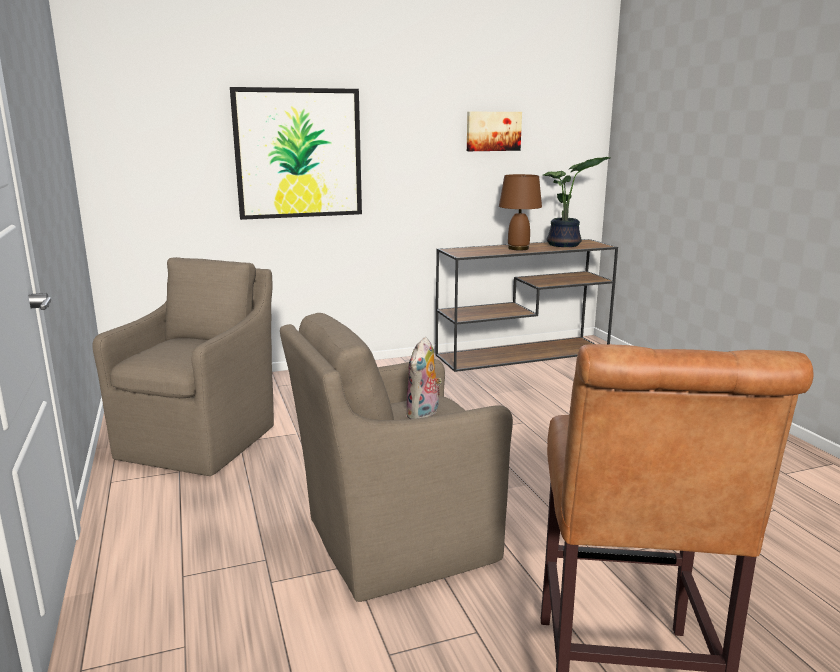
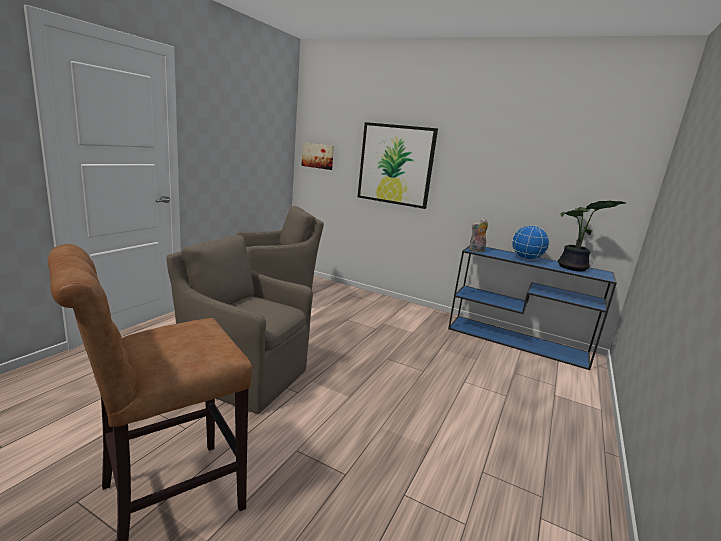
camera: 45 degrees right, 0 degrees up
(424, 415) = (257, 309): plush toy -> plush toy (476, 251)
(493, 131) = (536, 168): picture -> picture (318, 156)
(518, 248) = (526, 259): brown table lamp -> globe
(524, 353) = (518, 341): brown console table -> blue console table

